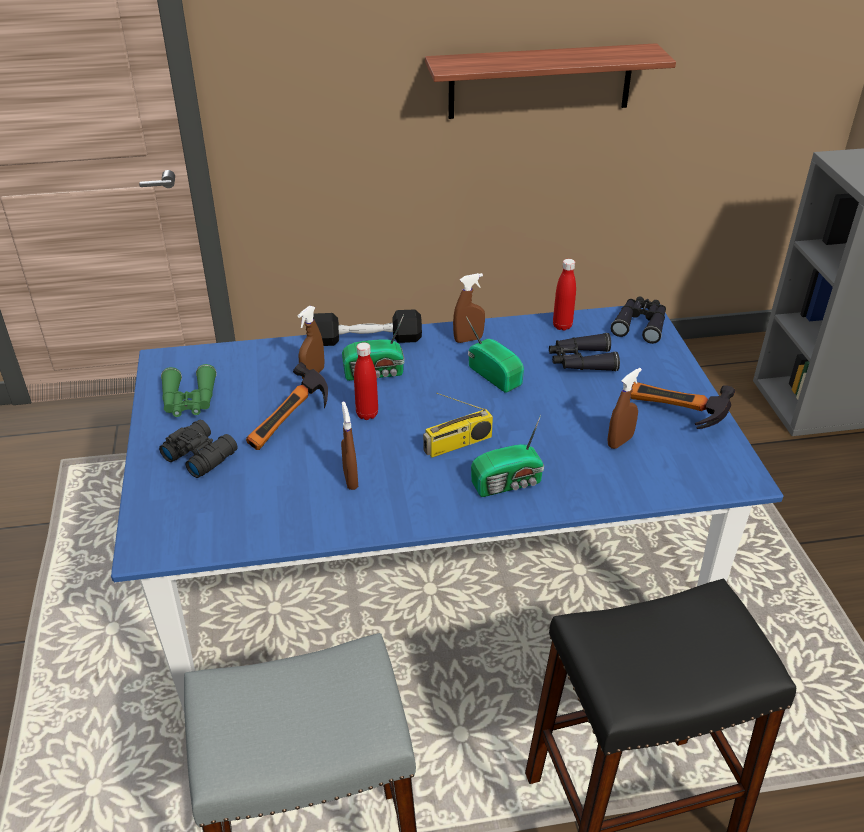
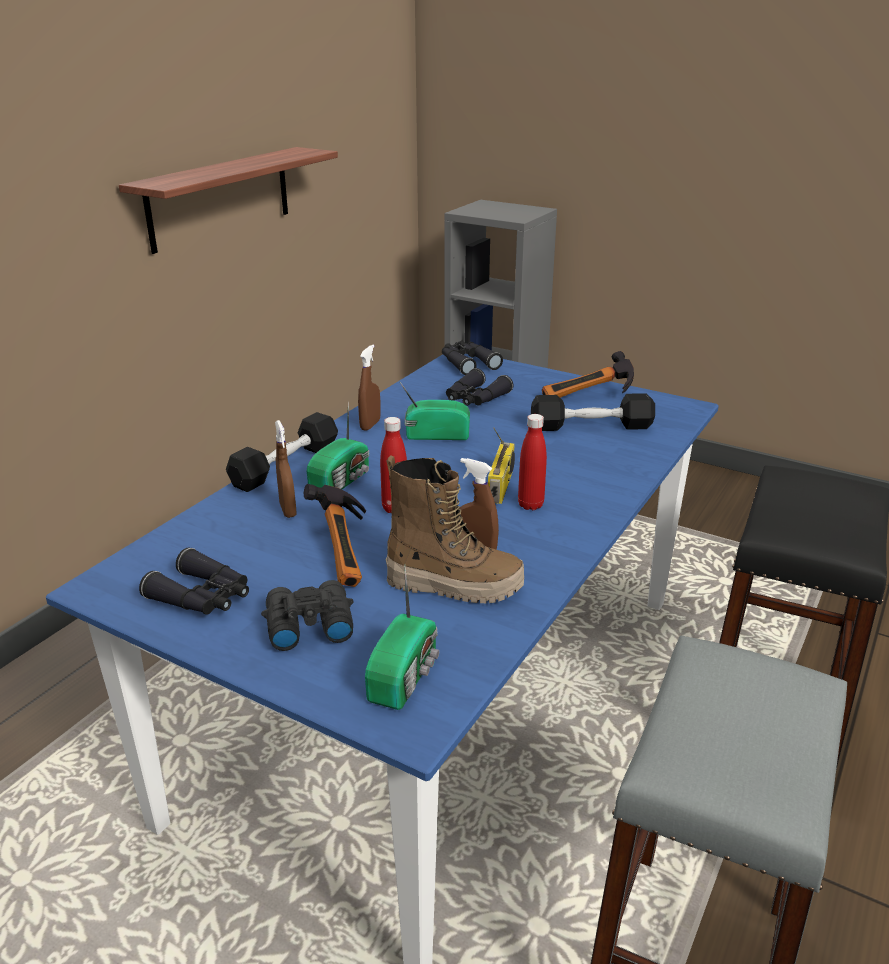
camera: 50 degrees left, 10 degrees down
(189, 401) = (203, 597): green binoculars -> black binoculars
(303, 489) = (454, 584): none -> boot
(509, 483) = (581, 486): radio -> radio (406, 675)
(562, 326) = (420, 386): red bottle -> red bottle (530, 505)
(620, 441) = (591, 426): brown spray bottle -> black dumbbell

